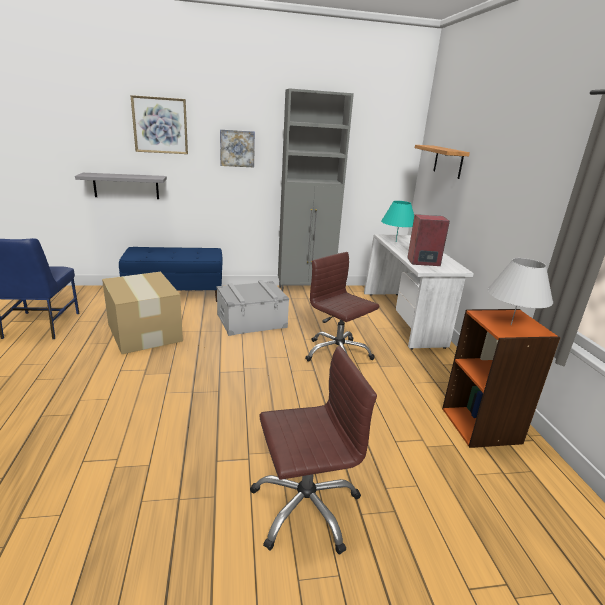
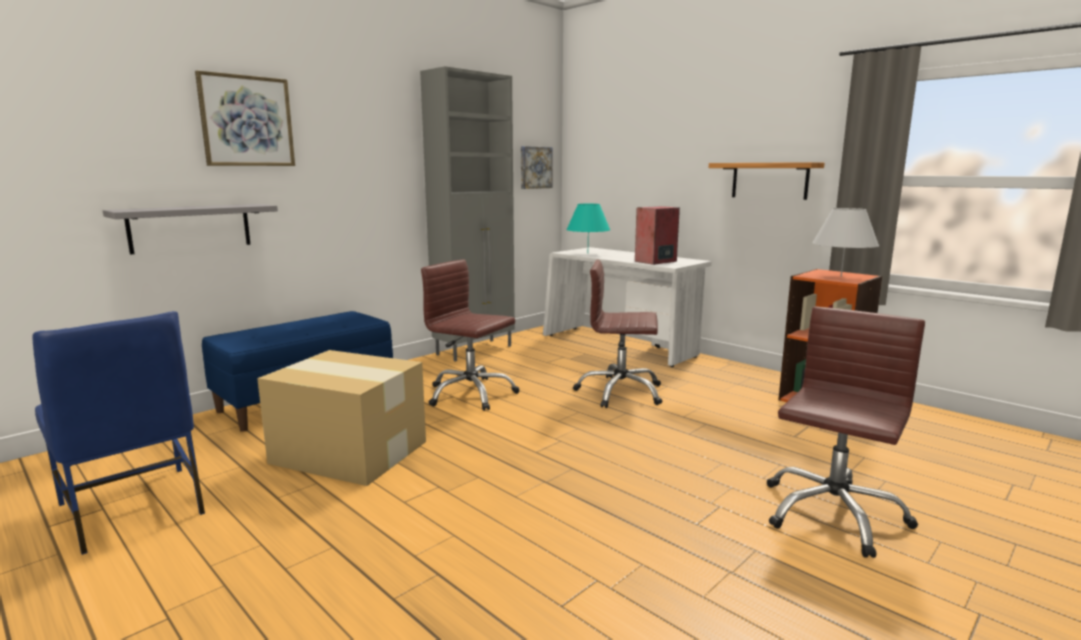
camera: 35 degrees left, 10 degrees down
(237, 148) = (363, 154): picture -> picture (535, 167)
(251, 320) = (470, 394): grey storage box -> brown office chair
(448, 161) = (623, 152): shelf -> shelf (769, 180)

